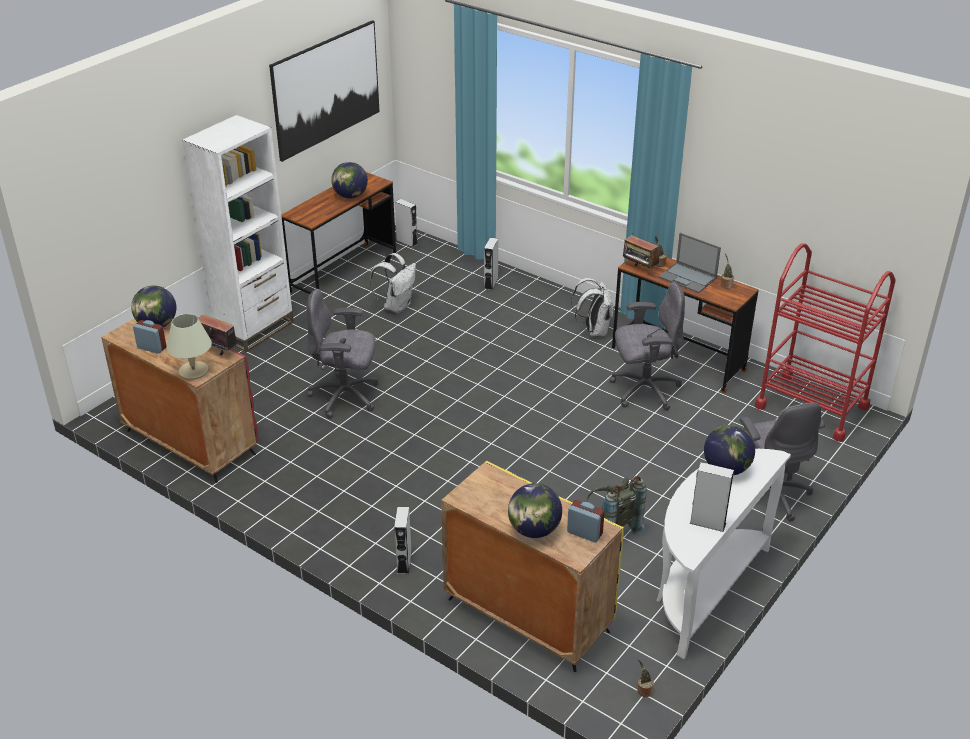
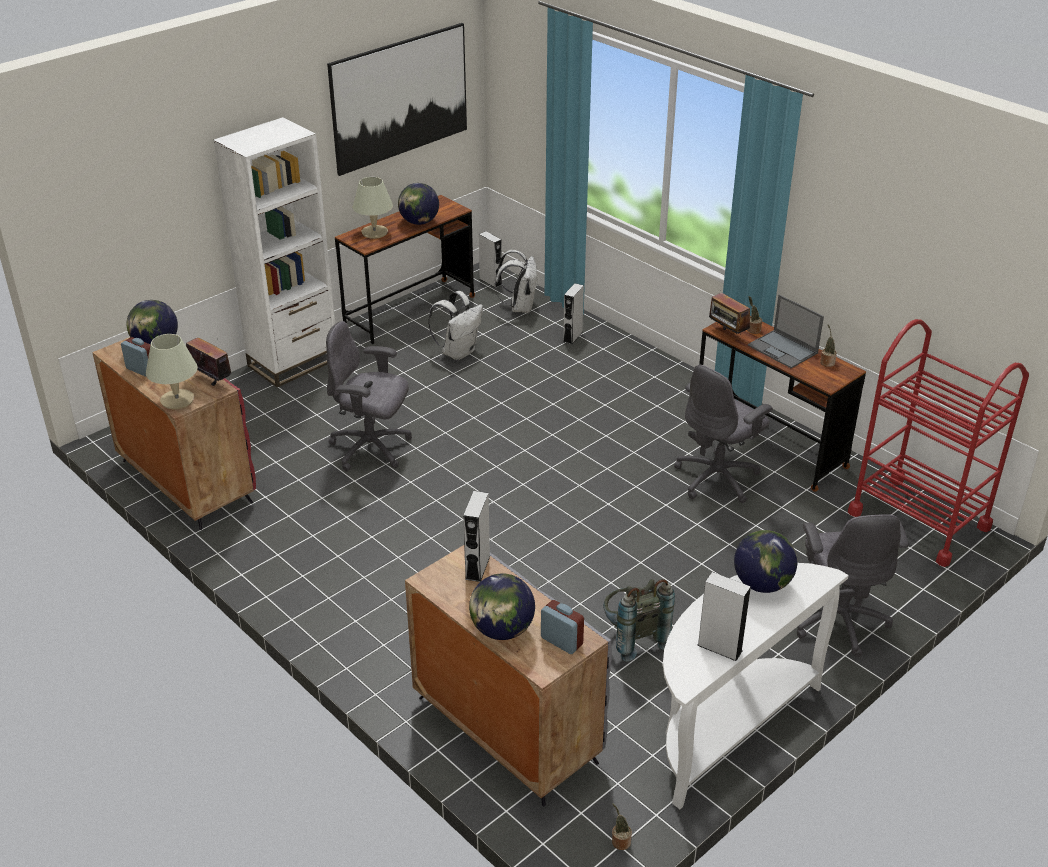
camera: 10 degrees right, 0 degrees up
(314, 208) = (374, 232): none -> beige table lamp
(404, 563) = (381, 648): grey speaker -> grey speaker (477, 567)
(526, 615) = (505, 729): yellow cabinet -> grey cabinet
(594, 331) = (677, 402): white backpack -> white backpack (520, 307)
(644, 390) = (718, 478): grey office chair -> grey office chair turned 135 degrees clockwise

